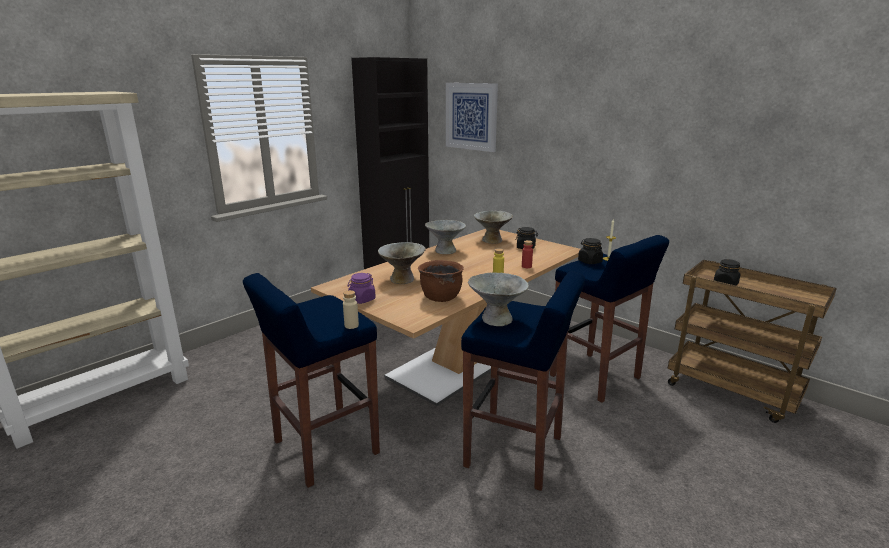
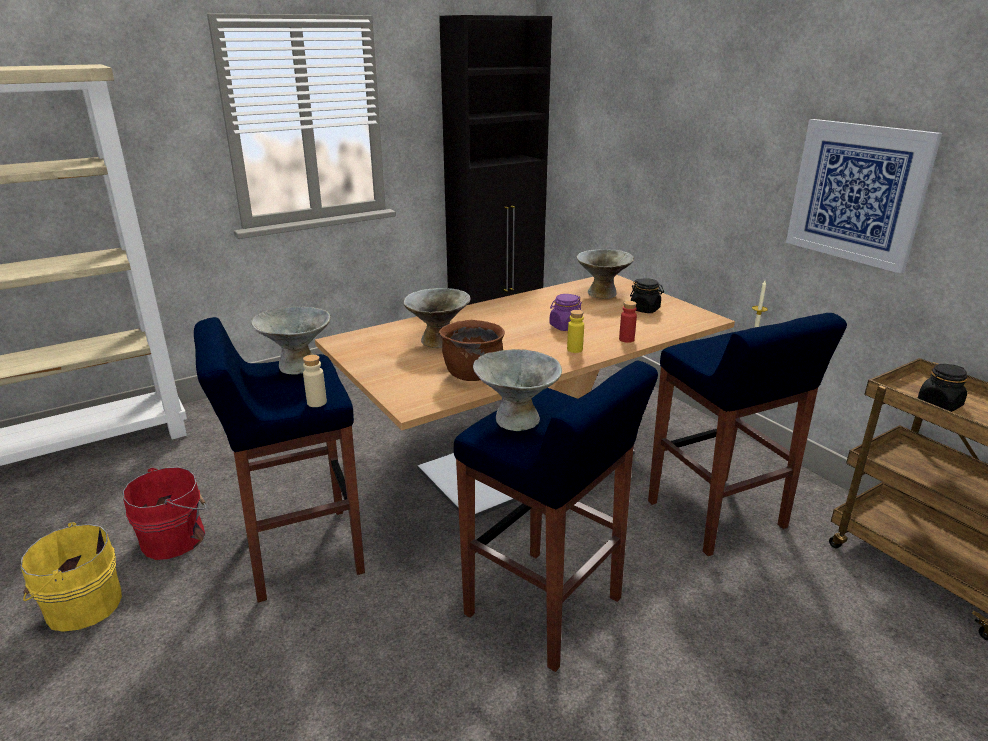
camera: 15 degrees right, 5 degrees up
(159, 518) = (80, 605): none -> yellow bucket
(217, 454) = (176, 537): none -> red bucket
(361, 299) = (366, 365): purple jar -> purple jar (565, 326)
(445, 251) = (524, 303): grey bowl -> grey bowl (297, 365)
(471, 116) = (607, 105): picture -> picture (857, 193)
(589, 261) = (720, 343): black jar -> none

